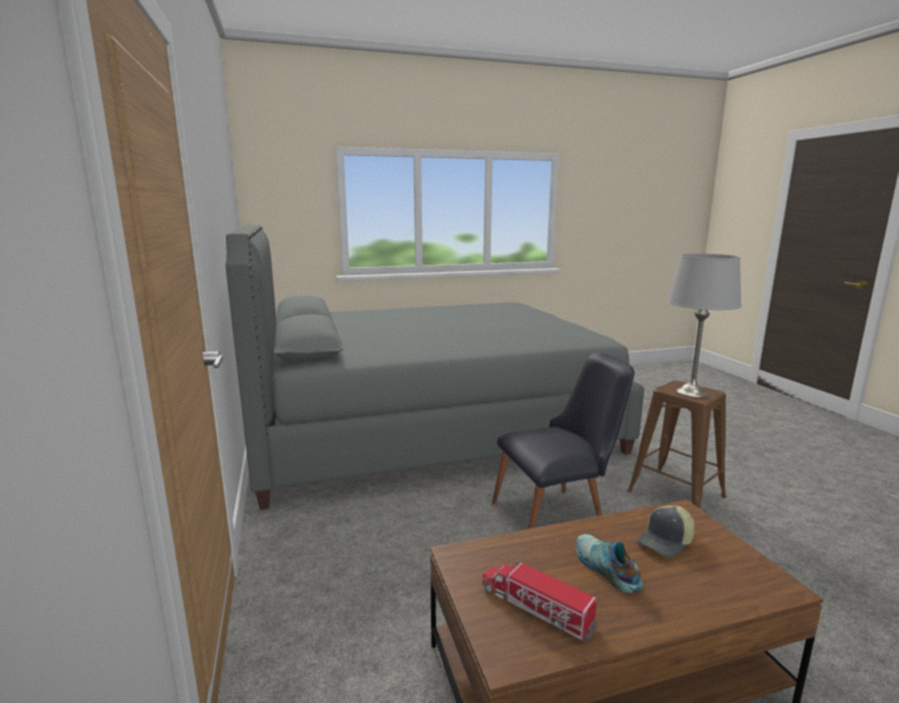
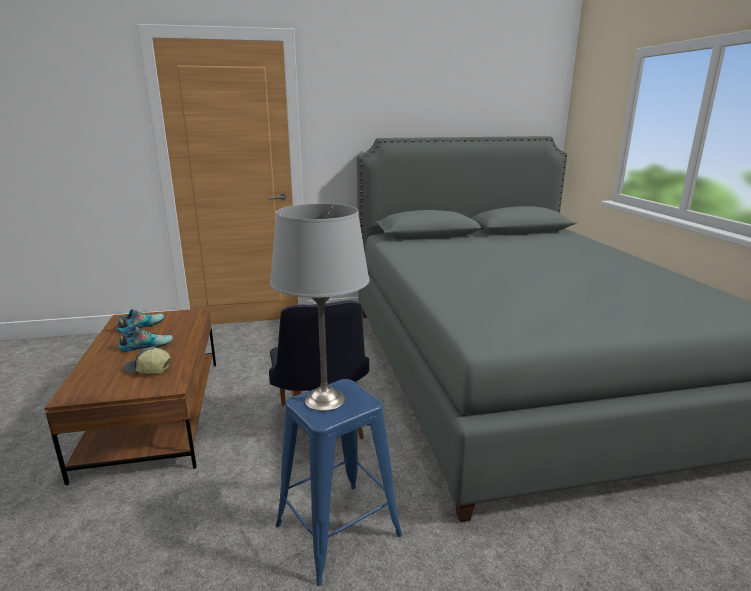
camera: 95 degrees right, 5 degrees up
(536, 607) = (141, 326): toy truck -> shoe
(666, 541) = (147, 369): cap -> cap turned 45 degrees counterclockwise
(675, 494) = (339, 529): brown stool -> blue stool

